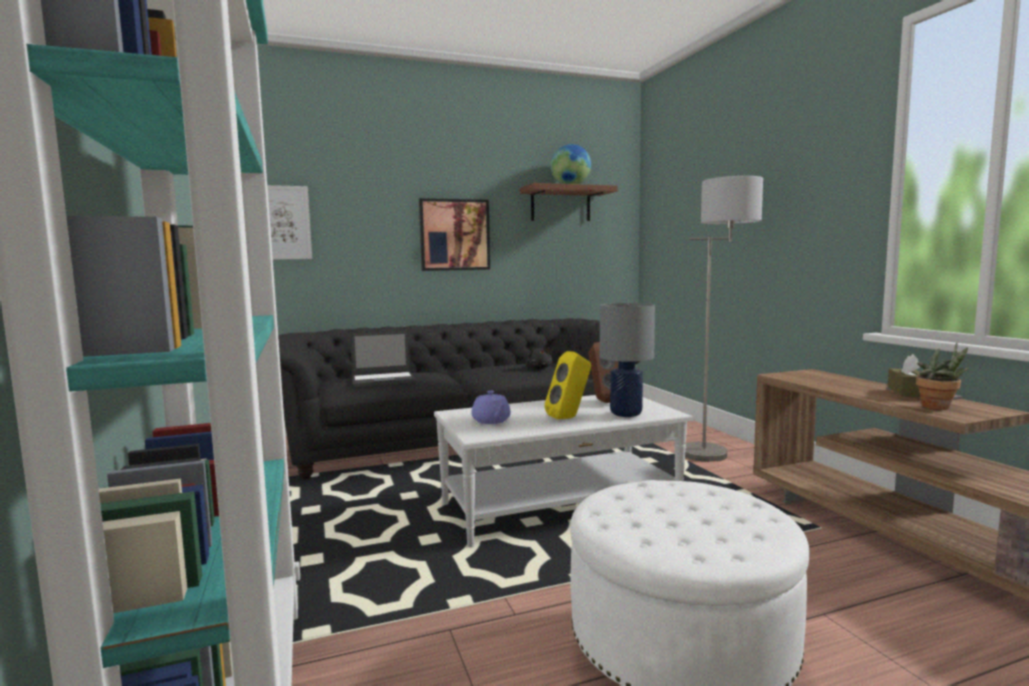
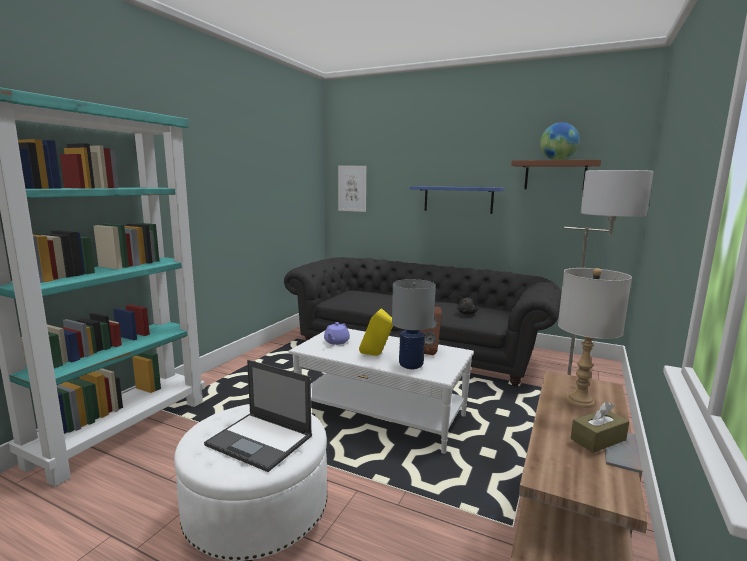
camera: 45 degrees right, 5 degrees up
(384, 380) = (363, 297): laptop -> laptop (260, 441)
(454, 235) = (458, 199): picture -> blue shelf
(830, 381) = (580, 401): none -> grey table lamp
(939, 408) = (563, 464): potted plant -> none

